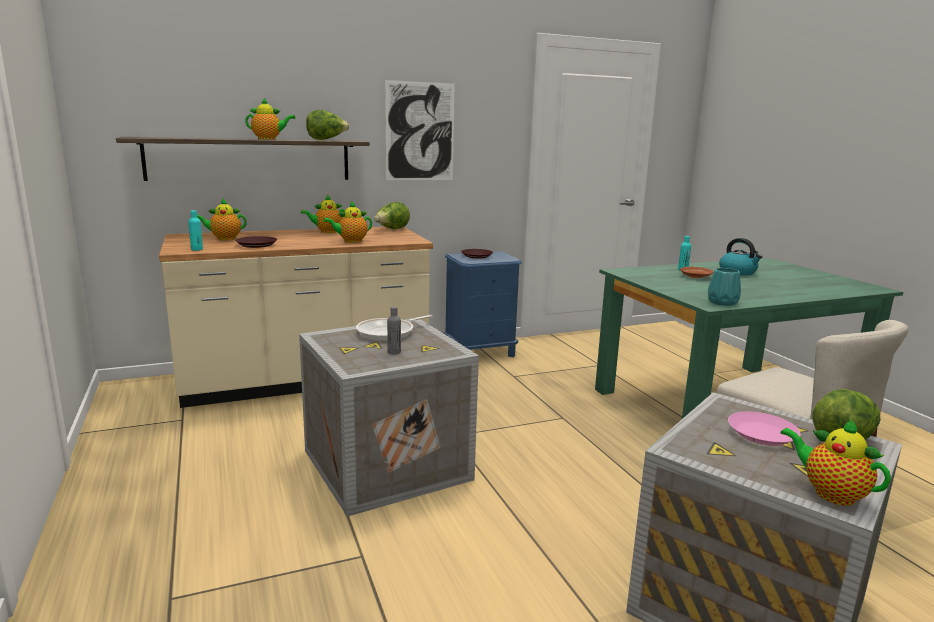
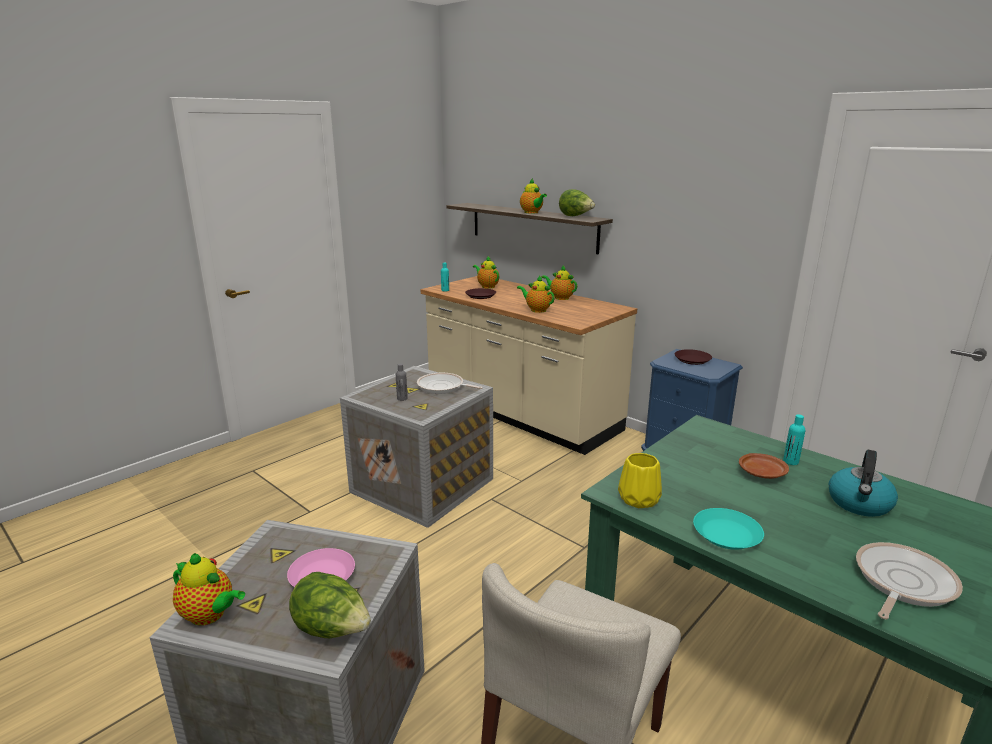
camera: 65 degrees right, 5 degrees up
(392, 229) = (610, 309): lettuce -> none
(420, 131) = (667, 215): picture -> none
(722, 302) = (640, 499): turquoise vase -> yellow vase
(769, 296) = (727, 534): none -> turquoise plate
(817, 284) = (901, 582): none -> frying pan
(830, 493) = (210, 615): teapot -> teapot turned 90 degrees clockwise

